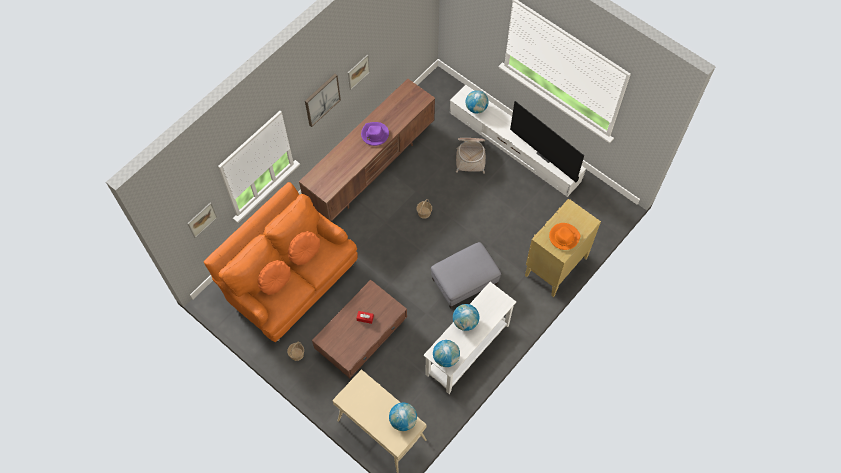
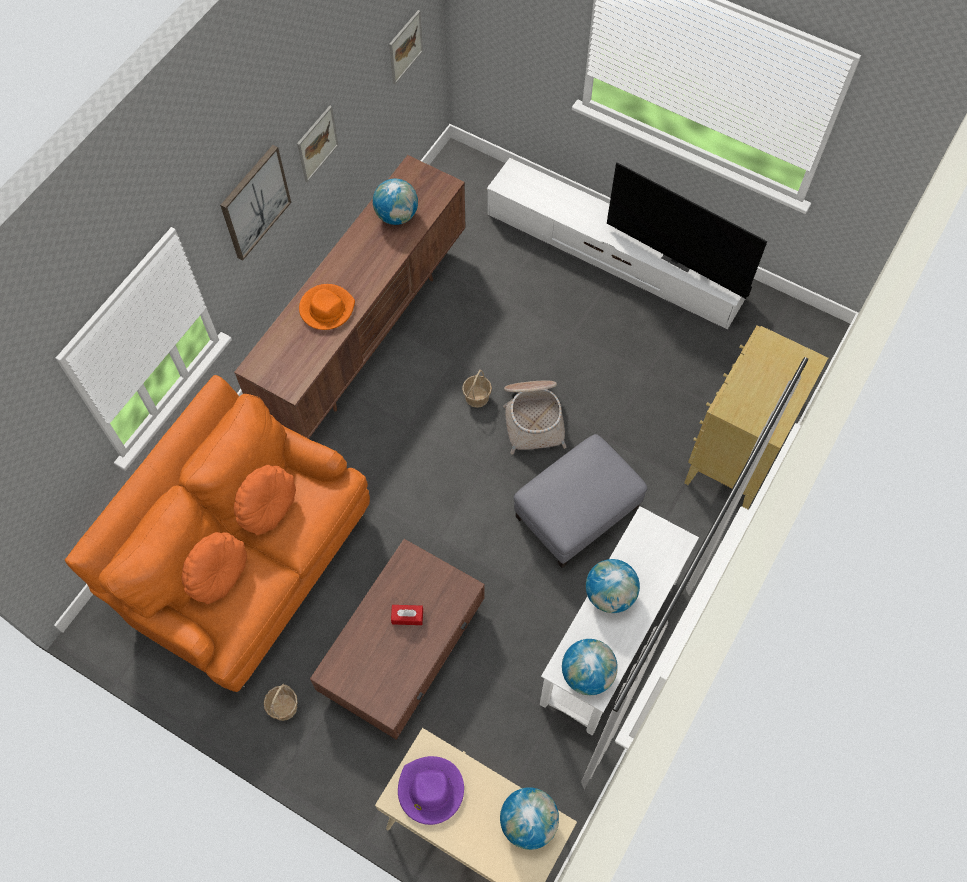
camera: 10 degrees left, 0 degrees up
(202, 219) = (44, 476): picture -> picture (405, 47)
(374, 134) = (365, 264): purple hat -> purple hat (430, 791)
(470, 156) = (540, 283): basket -> basket (533, 417)
(476, 108) = (537, 196): globe -> globe (397, 216)
(564, 237) = (767, 398): orange hat -> orange hat (326, 308)

